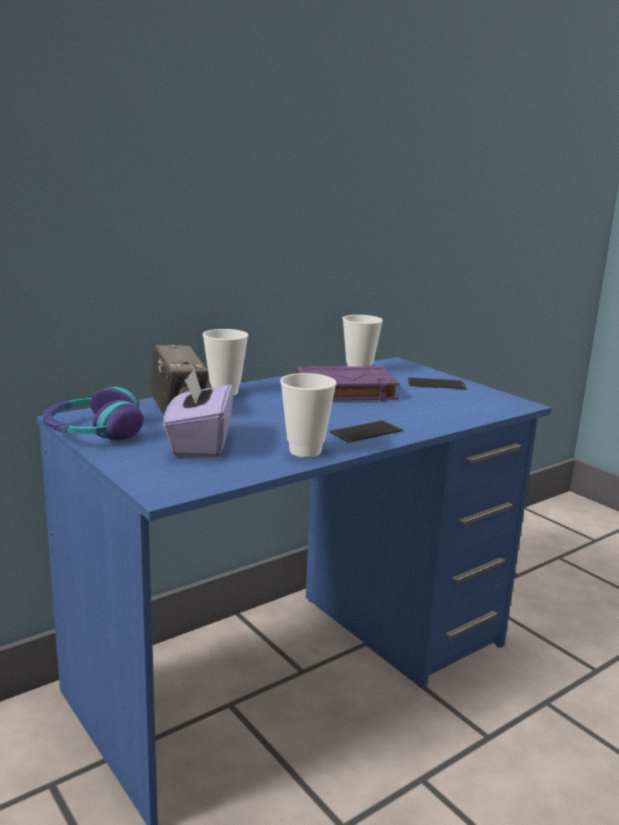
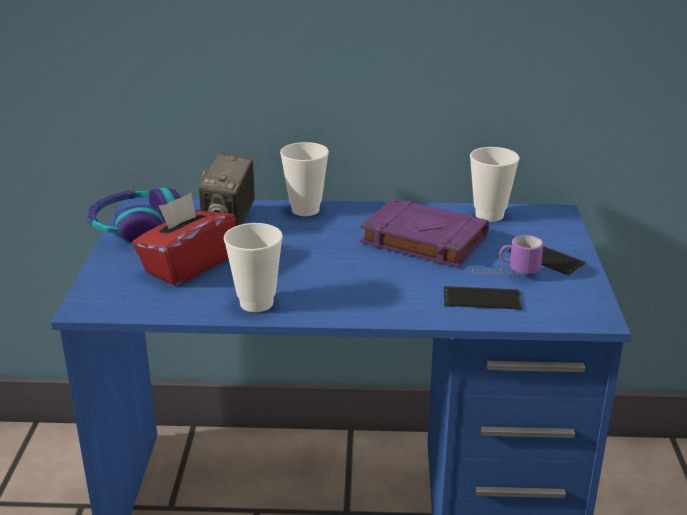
camera: 40 degrees right, 10 degrees up
(199, 444) = (187, 266): purple tissue box -> red tissue box
(366, 432) = (349, 299): phone -> phone (481, 298)
(431, 397) = (505, 274): none -> mug

